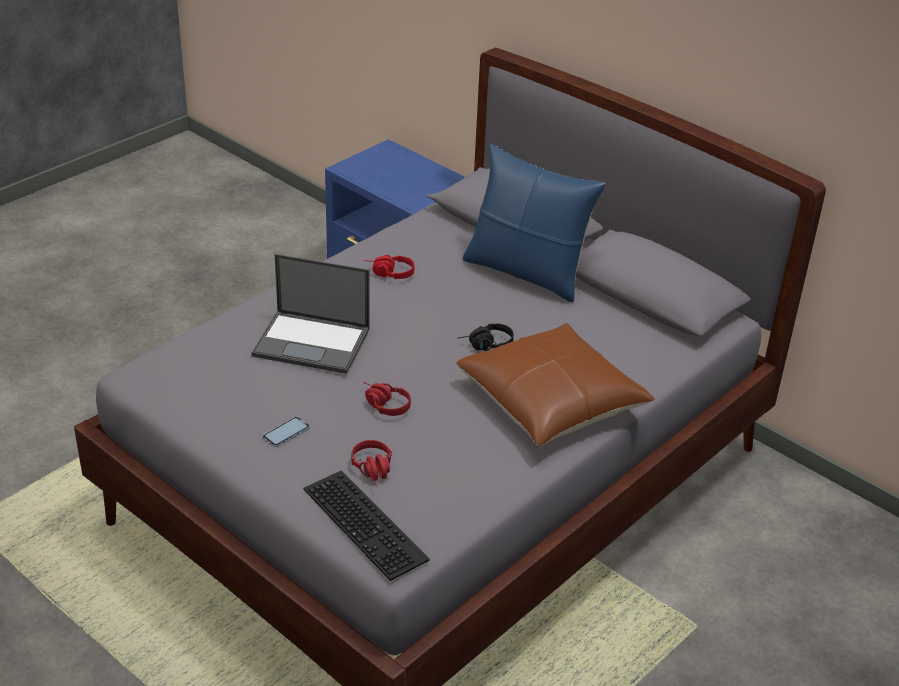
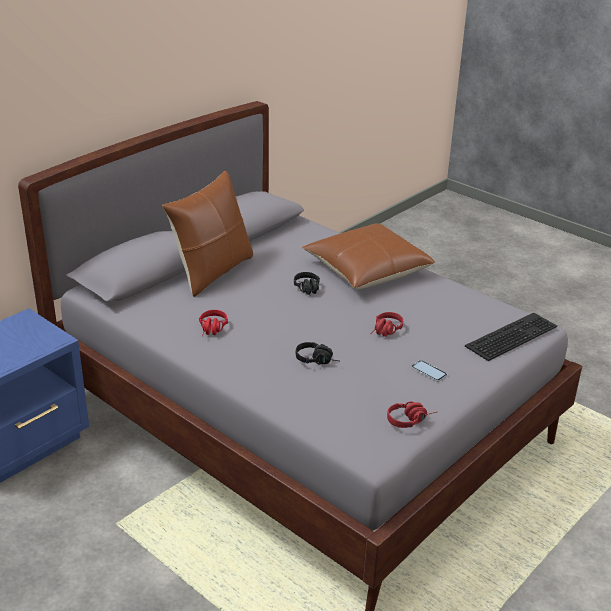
camera: 90 degrees left, 5 degrees down
(313, 342) = (318, 360): laptop -> black headphones
(374, 471) = (459, 333): red headphones -> red headphones (410, 420)
(526, 272) = (212, 272): blue pillow -> brown pillow

